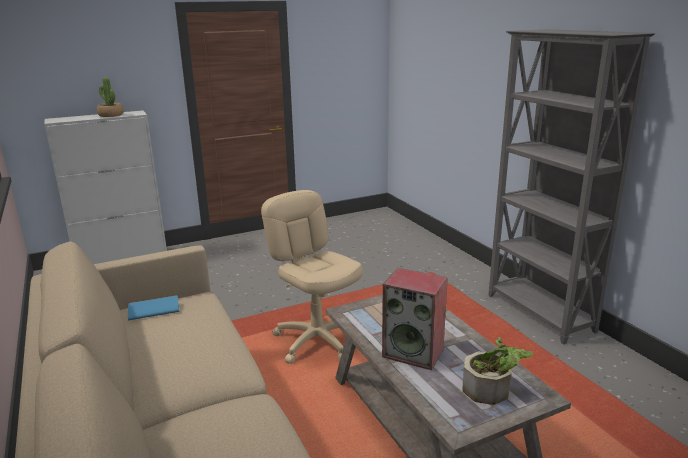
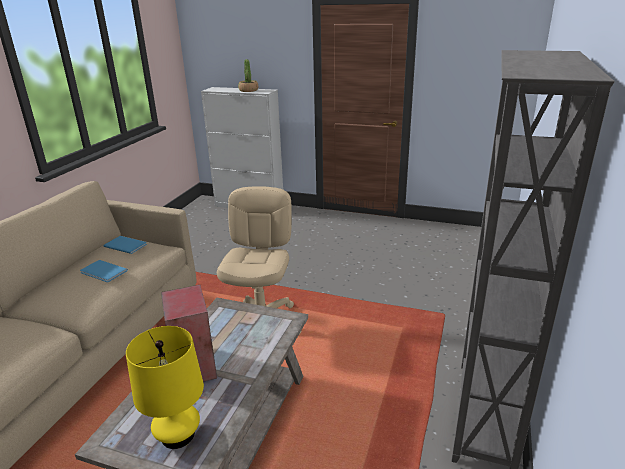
camera: 45 degrees right, 5 degrees up
(192, 334) = (103, 272): none -> blue book
(492, 390) = (178, 435): potted plant -> yellow table lamp

